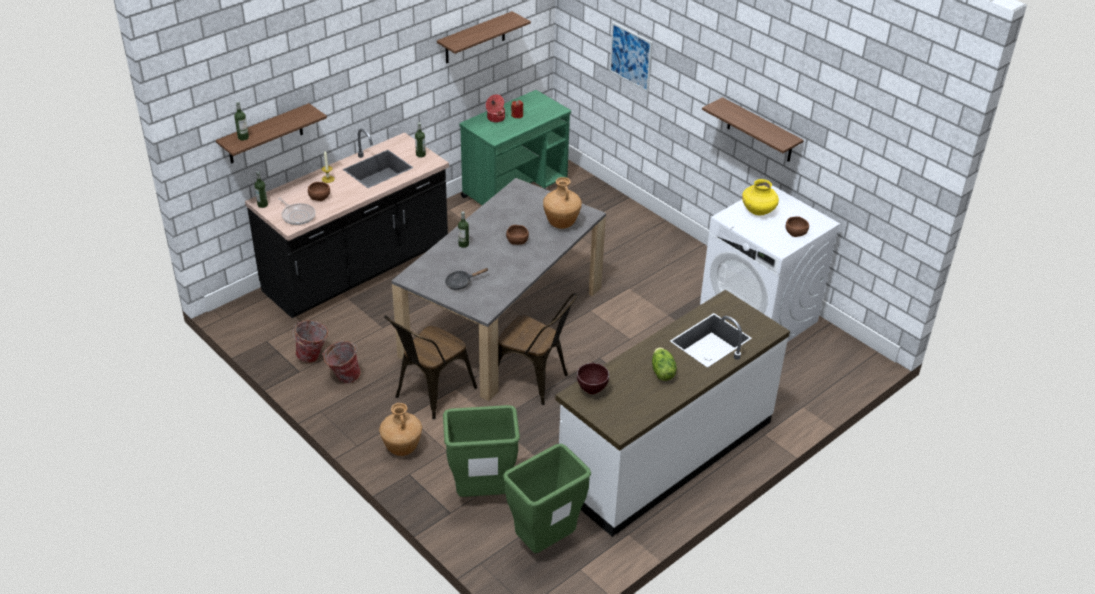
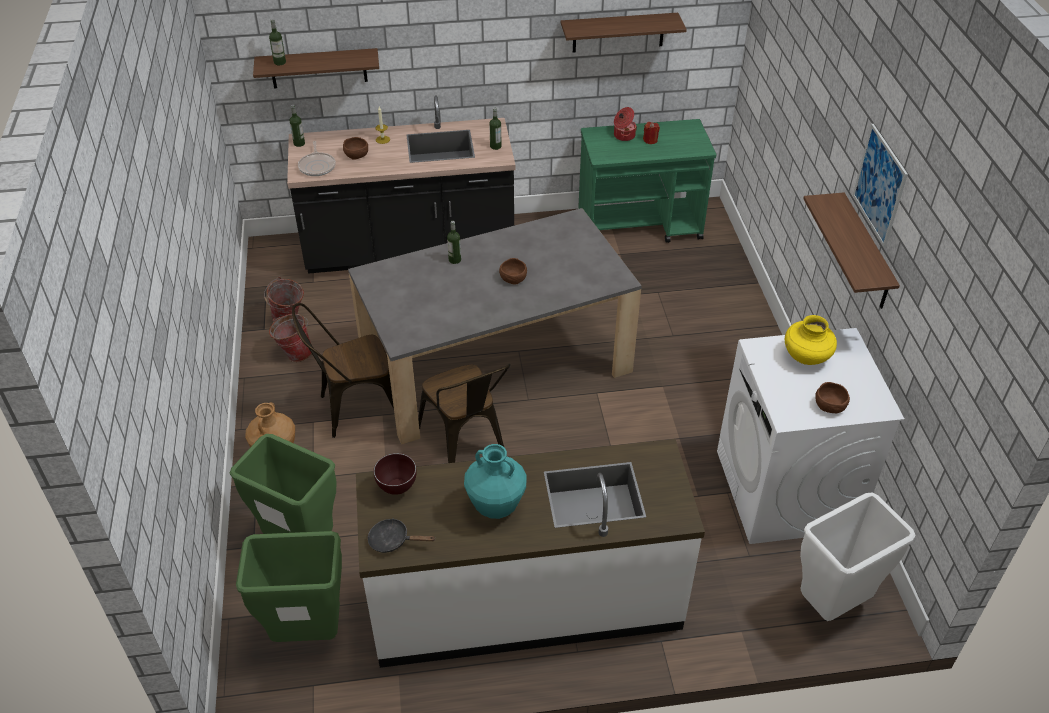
camera: 35 degrees right, 5 degrees up
(461, 283) = (410, 300): black frying pan -> black frying pan (393, 540)
(561, 224) = (578, 279): brown vase -> none
(630, 56) = (786, 107): picture -> picture (879, 185)
(662, 372) = (495, 506): lettuce -> turquoise vase
(838, 369) = (831, 605): none -> white trash can

